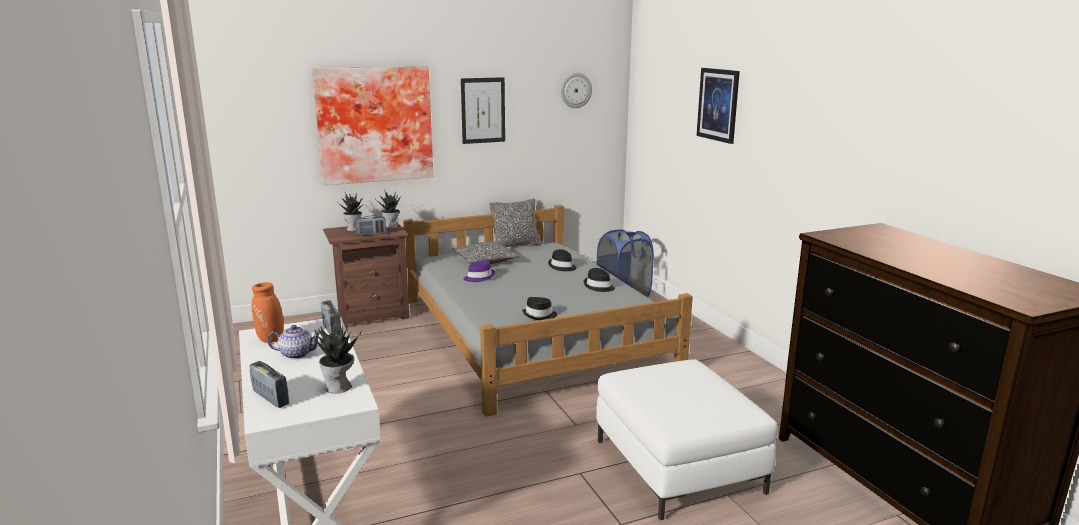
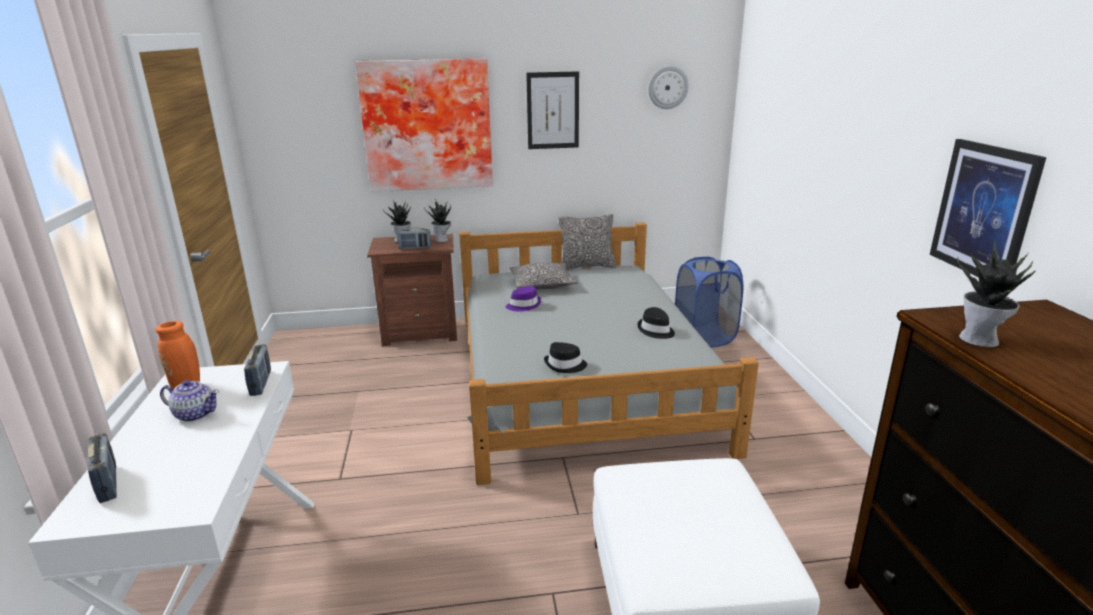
camera: 15 degrees right, 5 degrees up
(339, 388) = (195, 478): potted plant -> potted plant (980, 340)
(562, 266) = (625, 299): black hat -> none
(718, 104) = (833, 107): picture -> picture (984, 211)

